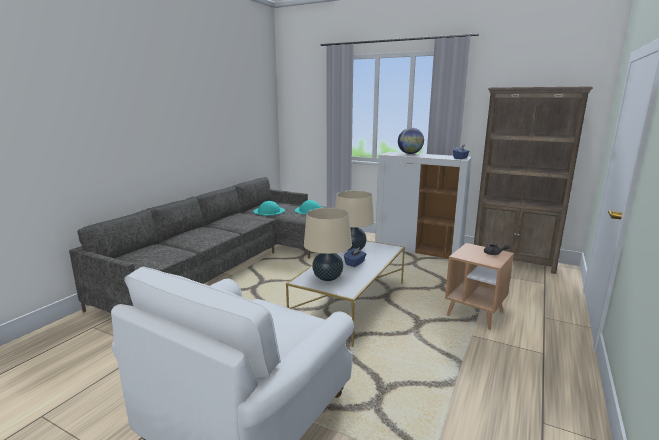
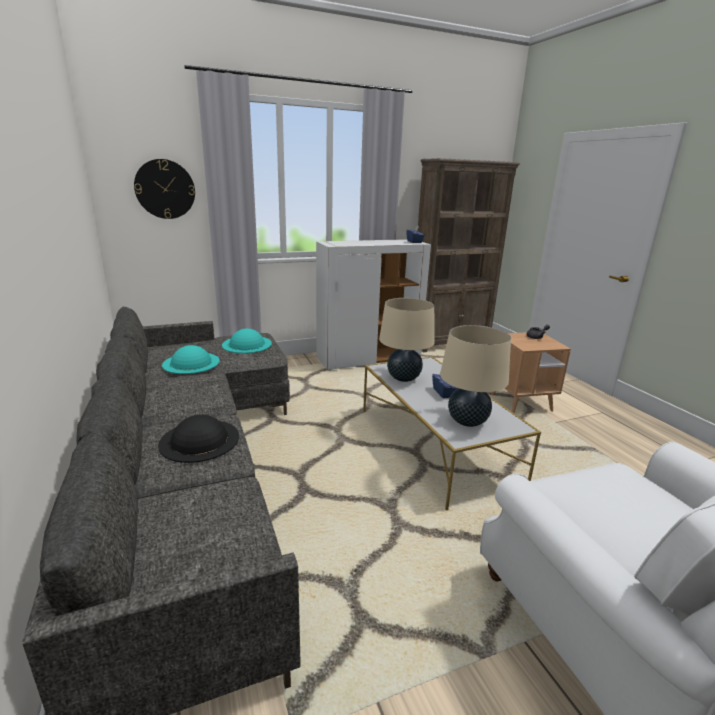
camera: 50 degrees left, 5 degrees up
(204, 235) = (199, 440): none -> black hat
(310, 114) = (165, 189): none -> wall clock
(410, 153) = (351, 241): globe -> none

